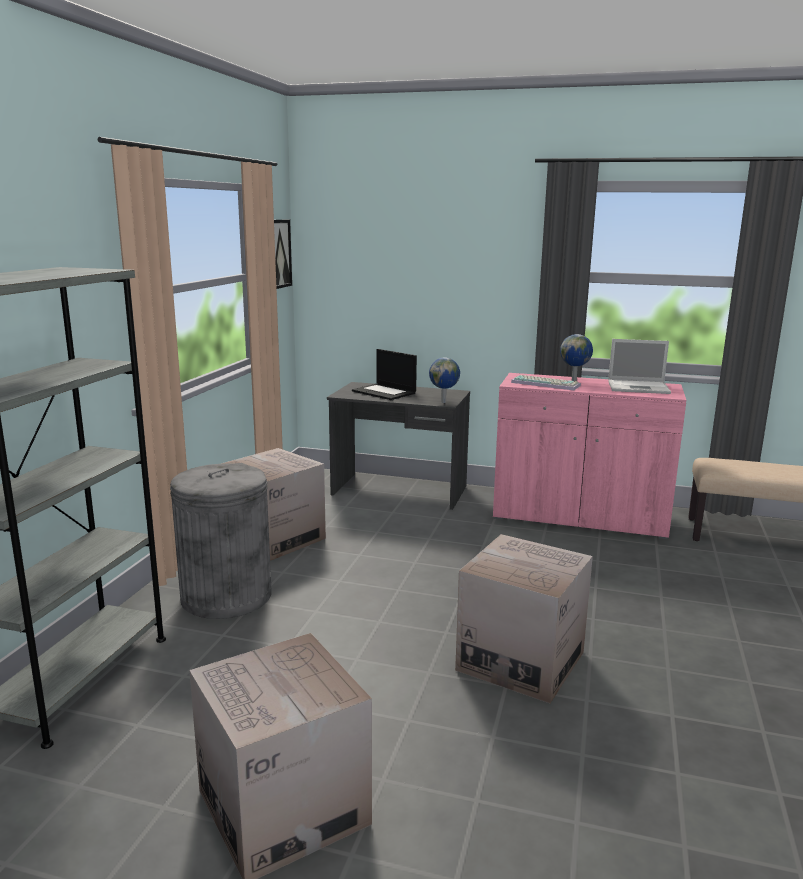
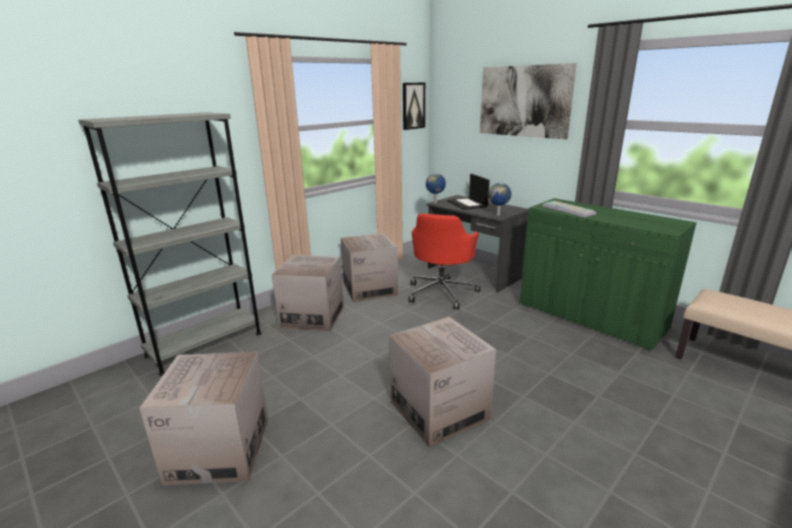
camera: 30 degrees right, 5 degrees up
(226, 595) = (312, 317): grey trash can -> cardboard box
(383, 523) = (442, 292): none -> red office chair
(448, 248) = (524, 101): none -> picture
(574, 380) = (598, 209): globe -> globe (435, 202)
(579, 517) = (590, 317): pink cabinet -> green cabinet
(639, 387) = (648, 221): laptop -> none

